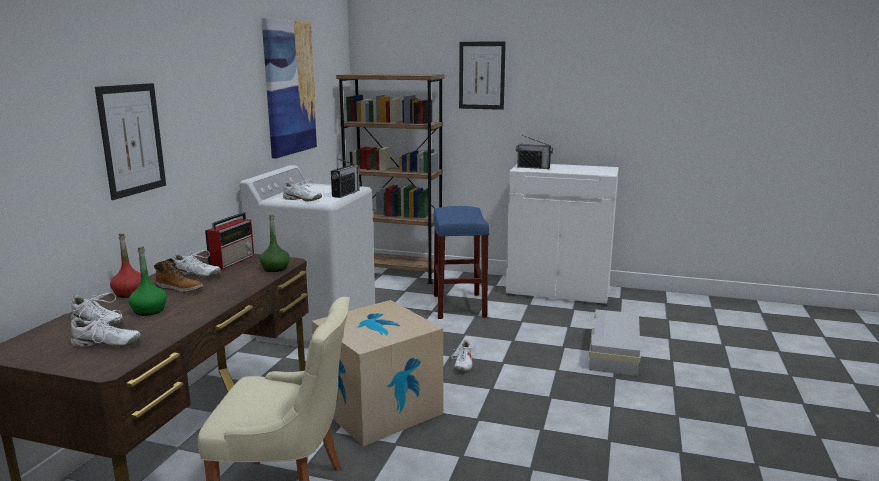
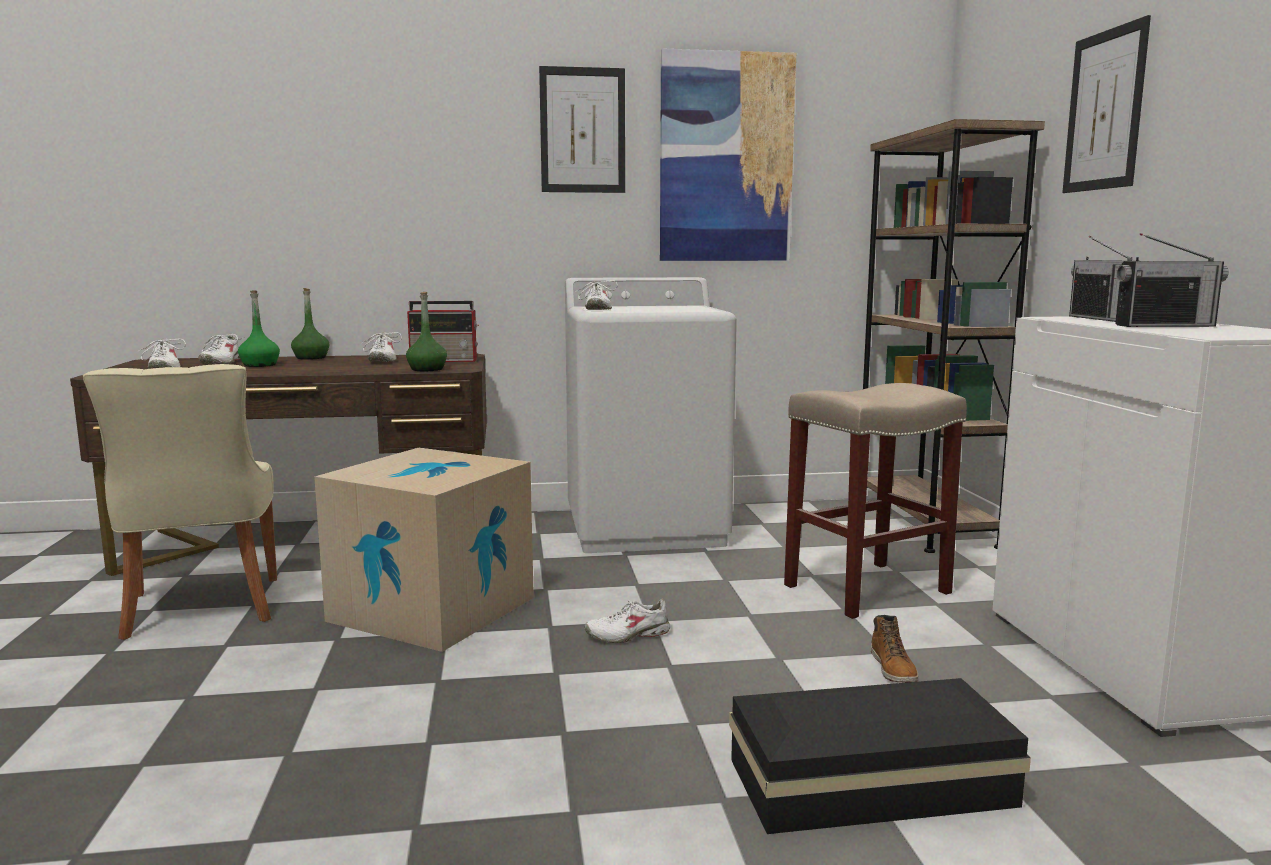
camera: 65 degrees right, 5 degrees down
(130, 293) = (311, 358): red bottle -> green bottle
(132, 139) = (373, 194): picture -> picture (582, 130)
(180, 288) = (334, 362): boot -> boot (893, 669)
(346, 193) = (662, 311): radio -> radio (1164, 326)
(460, 306) = (866, 590): blue stool -> beige stool
(615, 351) = (875, 784): white storage box -> black storage box

